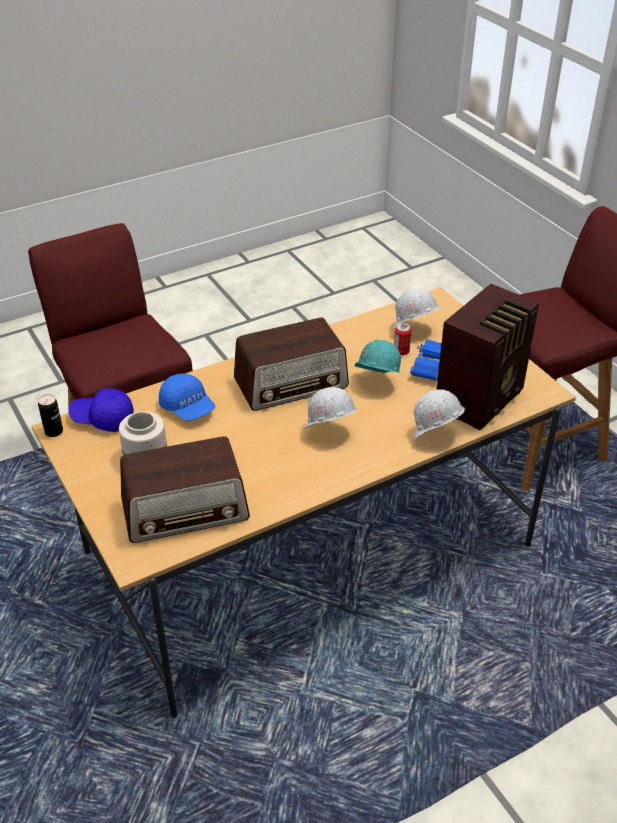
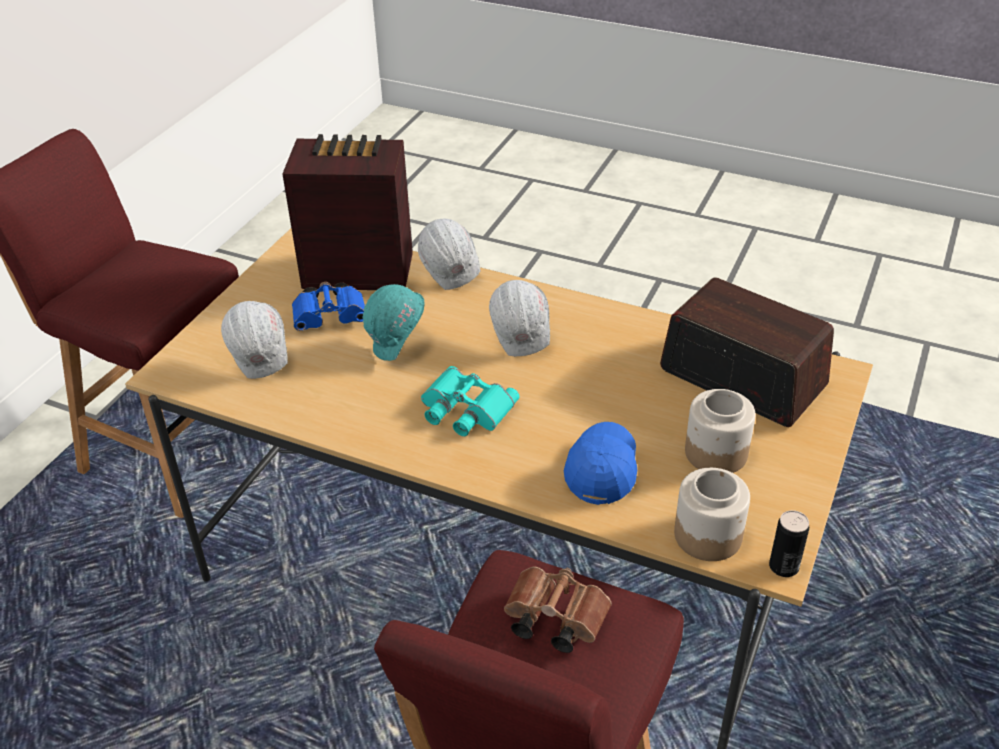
camera: 125 degrees left, 0 degrees up
(103, 419) = (708, 535): blue cap -> jar
(126, 347) = (552, 619): none -> brown binoculars
(291, 383) = (464, 409): radio -> turquoise binoculars
(401, 351) = (315, 354): can -> none

